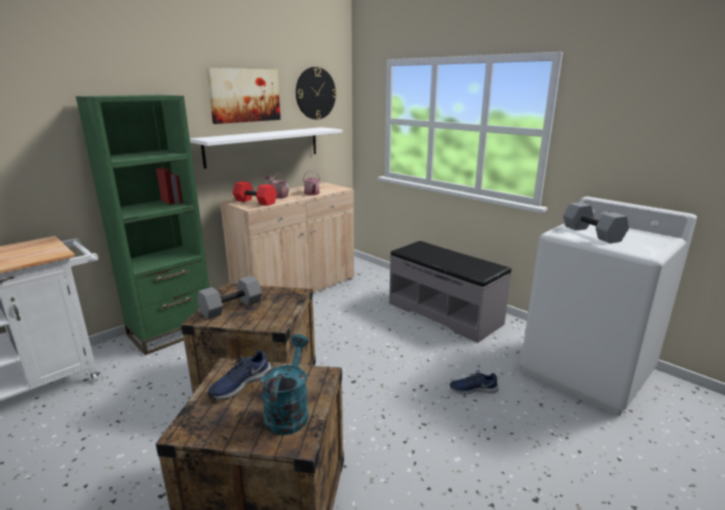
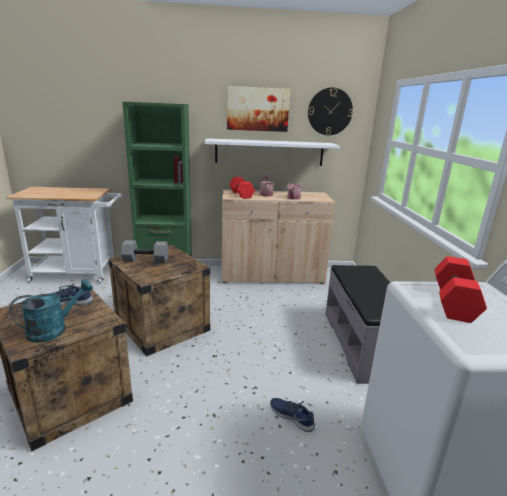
camera: 40 degrees right, 0 degrees up
(593, 234) = (455, 302): grey dumbbell -> red dumbbell

